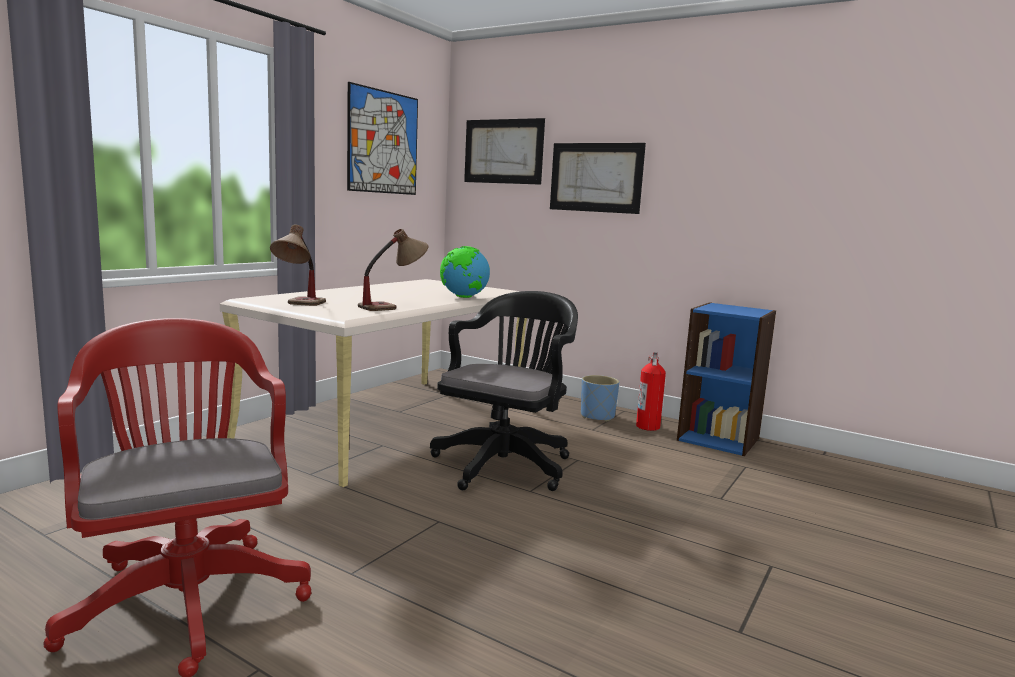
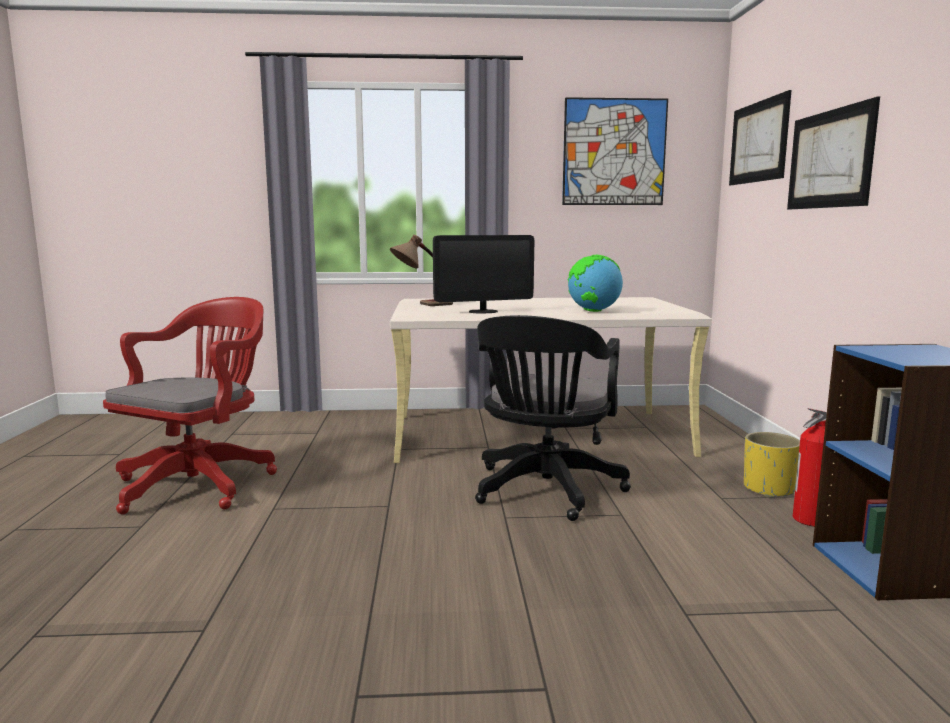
camera: 55 degrees right, 0 degrees up
(393, 307) = (483, 311): table lamp -> monitor
(506, 463) = (544, 491): black office chair -> black office chair turned 120 degrees clockwise
(597, 416) = (769, 489): blue planter -> yellow planter

